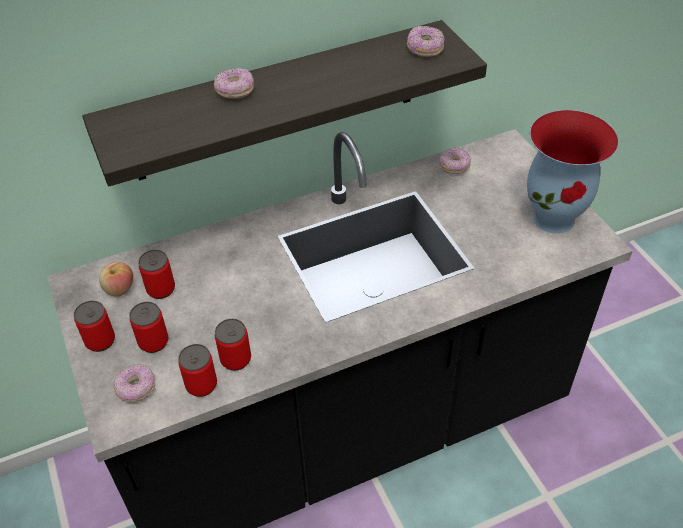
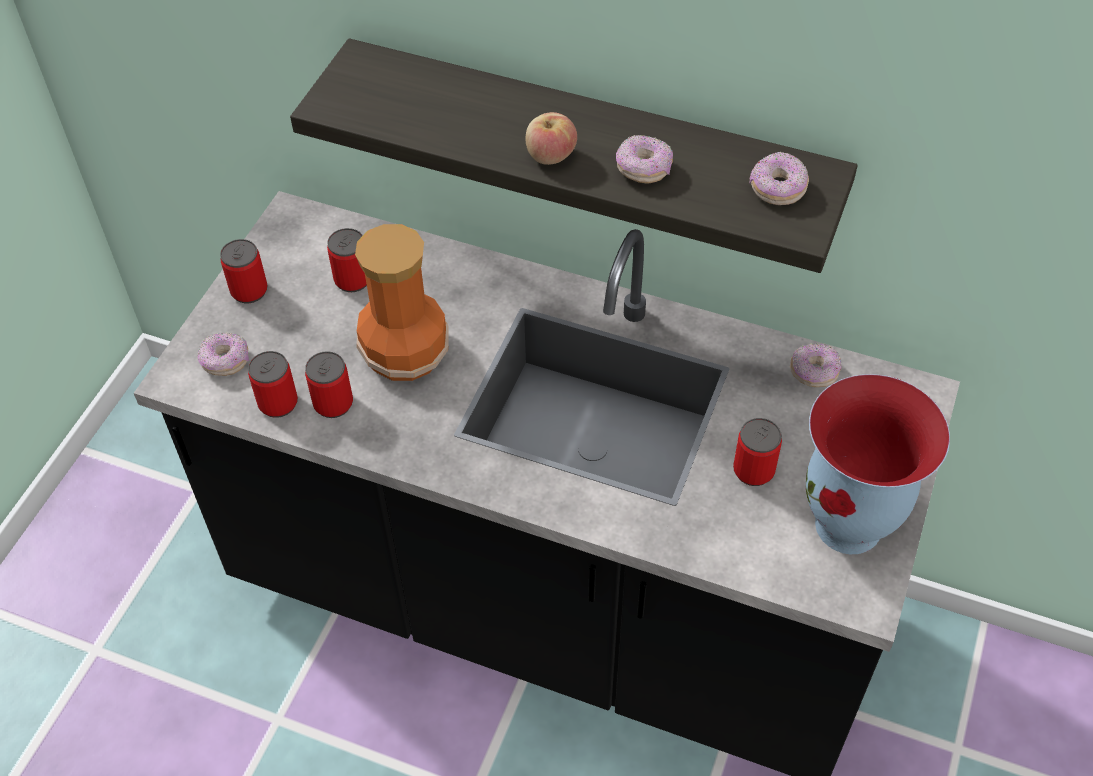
camera: 45 degrees right, 5 degrees up
(119, 289) = (319, 252): apple -> apple (550, 156)
(153, 342) = (288, 328): can -> can (753, 470)
(235, 91) = (510, 105): donut -> donut (643, 169)
(241, 302) = (404, 350): none -> vase

